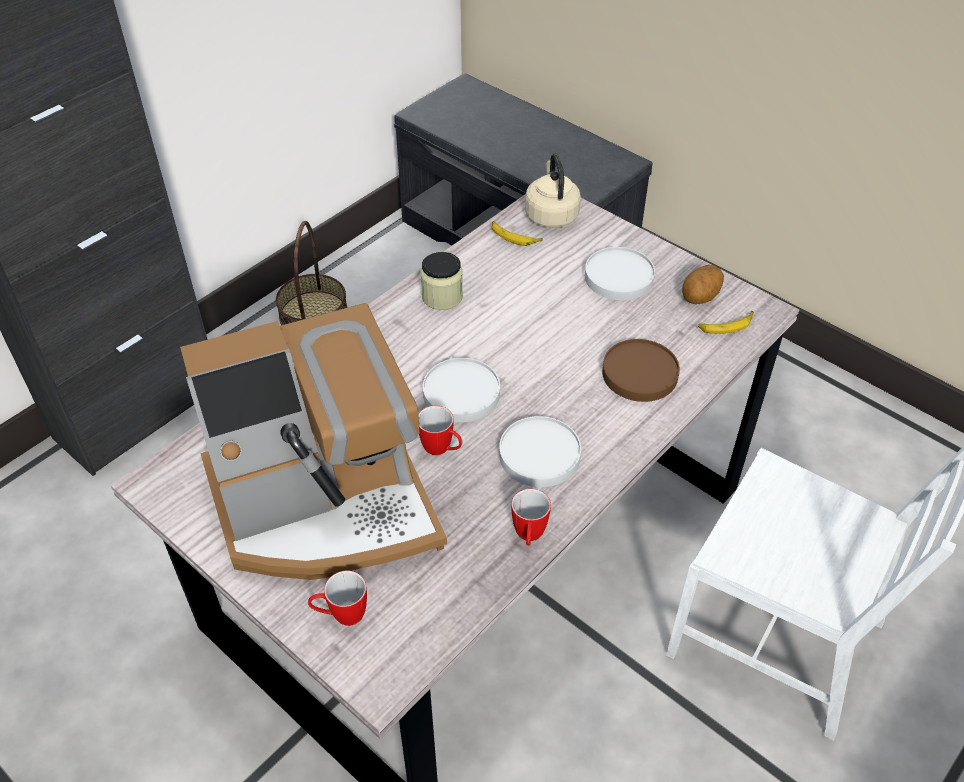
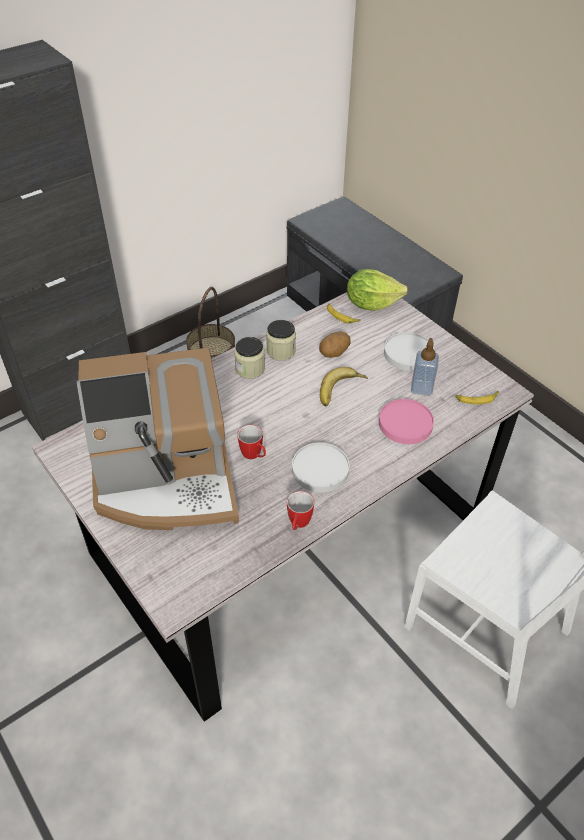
camera: 10 degrees right, 0 degrees up
(341, 615) = (159, 556): mug -> none
(405, 327) = (250, 369): none -> jar
(460, 393) = (276, 419): white plate -> none
(541, 341) = (341, 391): none -> banana
(551, 214) = (371, 303): beige kettle -> lettuce
(640, 374) = (406, 424): brown plate -> pink plate
(649, 321) = (421, 388): none -> soap dispenser
(700, 297) = (463, 376): potato -> potato (334, 353)

